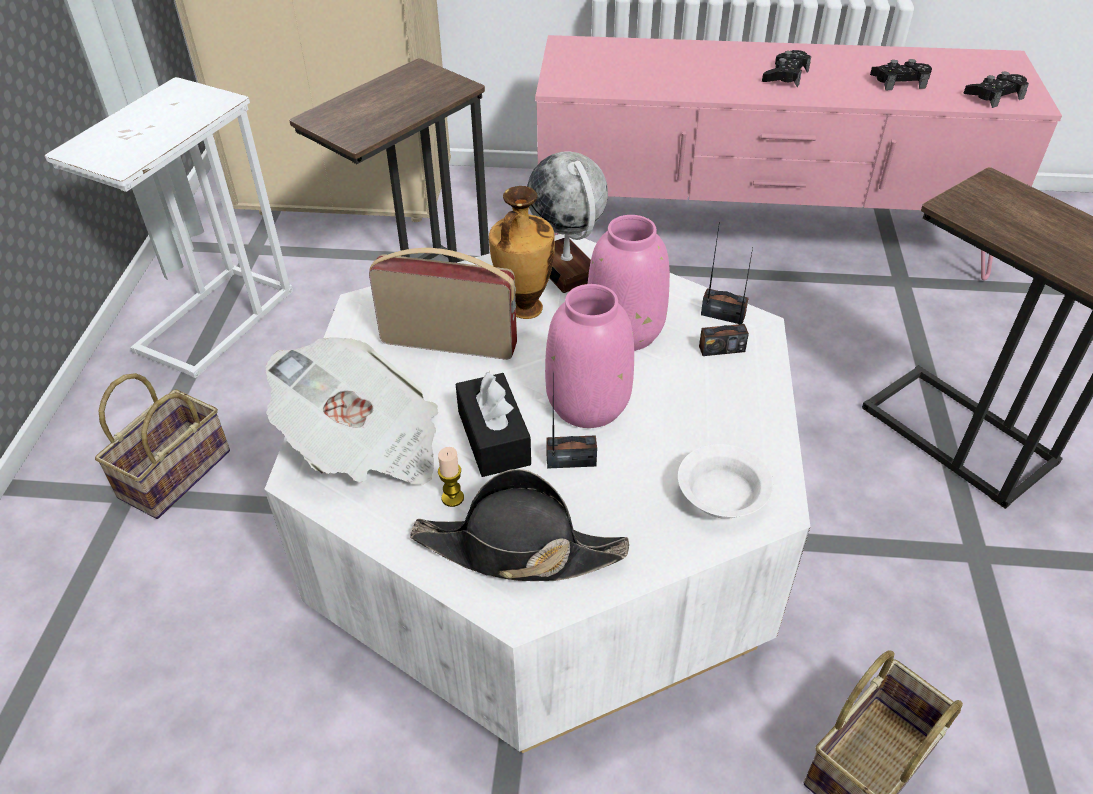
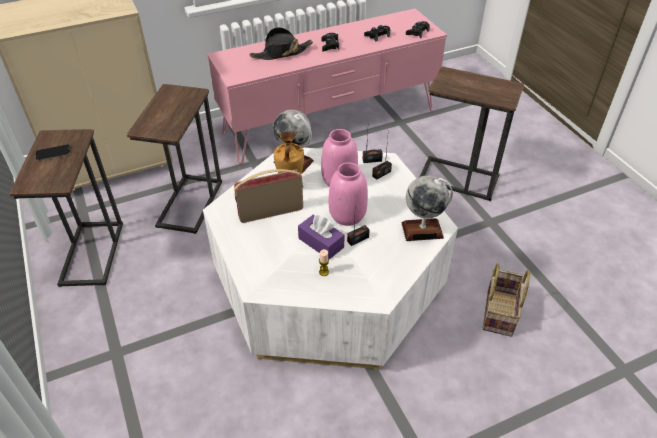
camera: 30 degrees left, 0 degrees up
(159, 115) = (53, 153): none -> phone
(175, 471) = (133, 331): basket -> none
(215, 319) = (91, 253): white side table -> brown side table
(365, 444) = (270, 267): newspaper -> none
(493, 437) = (321, 243): black tissue box -> purple tissue box
(517, 550) = (364, 280): black hat -> black hat (281, 53)
(723, 498) = (422, 230): white bowl -> globe

